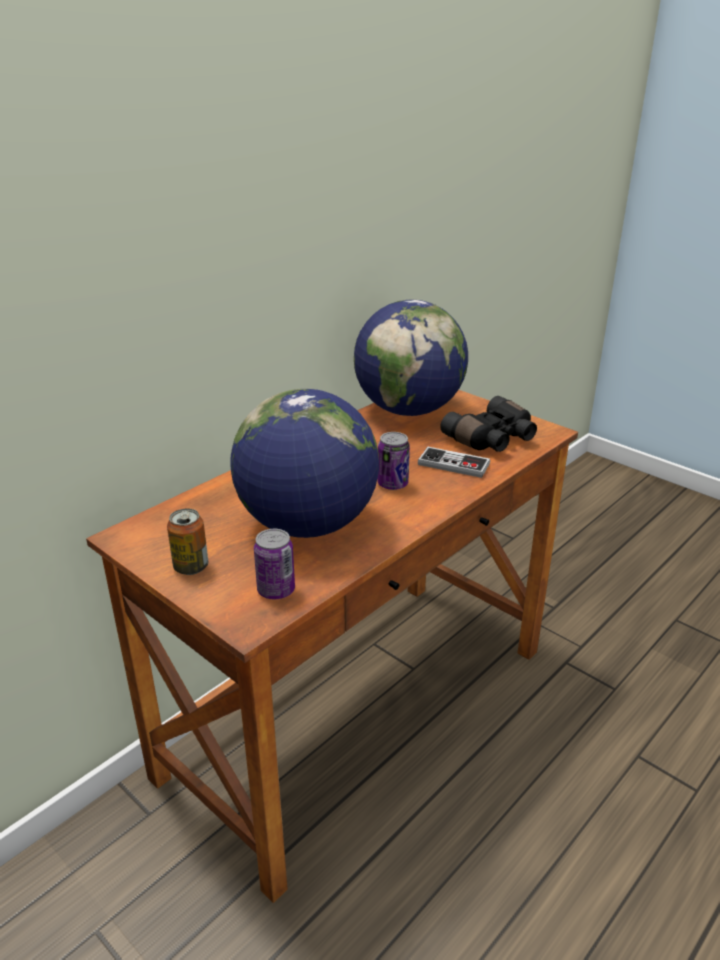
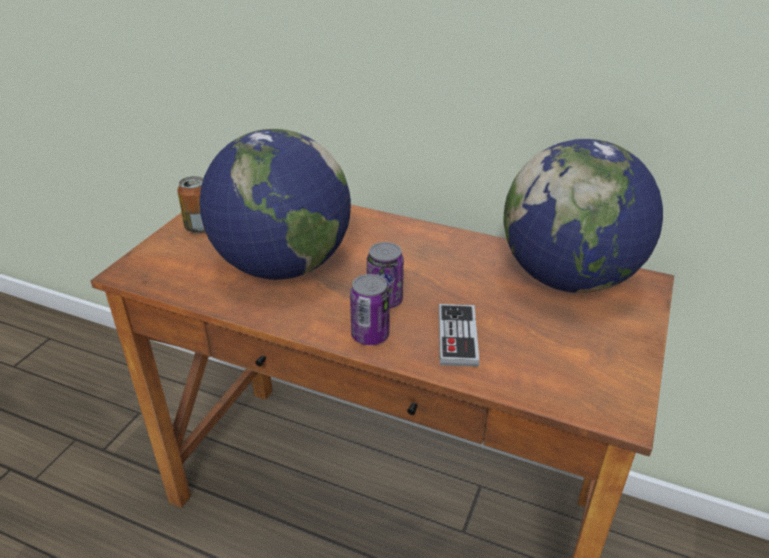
camera: 70 degrees right, 5 degrees up
(276, 590) = (175, 274): can -> can (370, 335)
(493, 439) = (549, 360): black binoculars -> none

